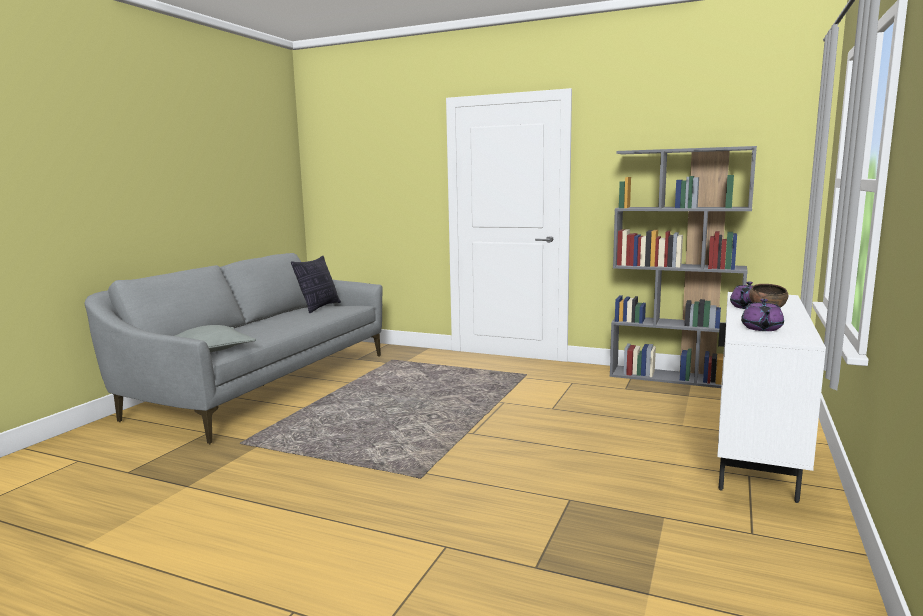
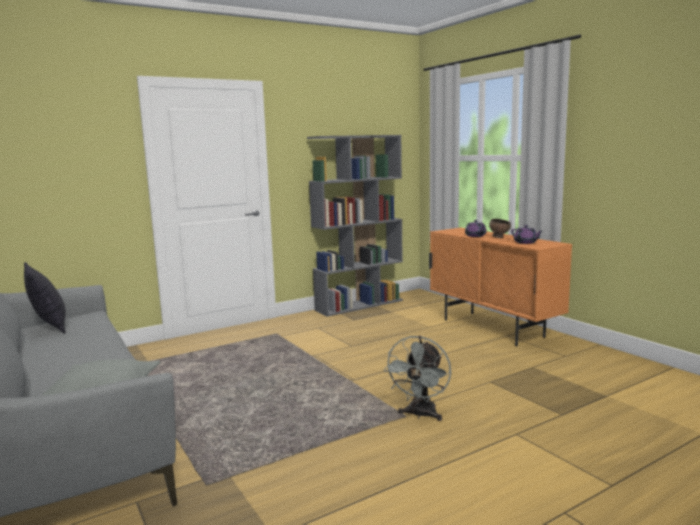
camera: 55 degrees left, 0 degrees up
(432, 484) = (420, 415): none -> grey fan
(755, 460) = (492, 328): white cabinet -> orange cabinet

